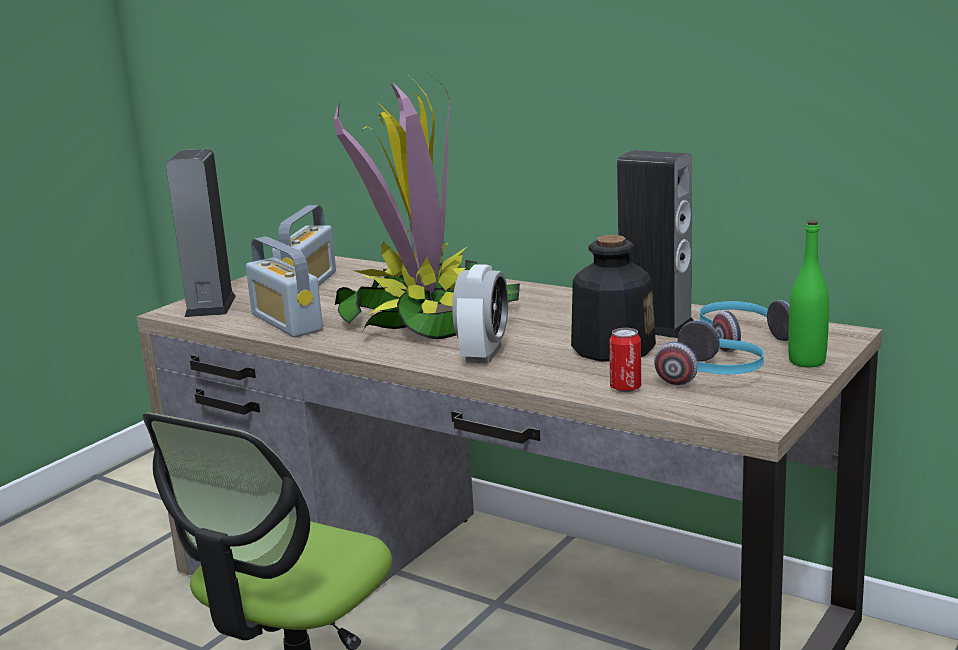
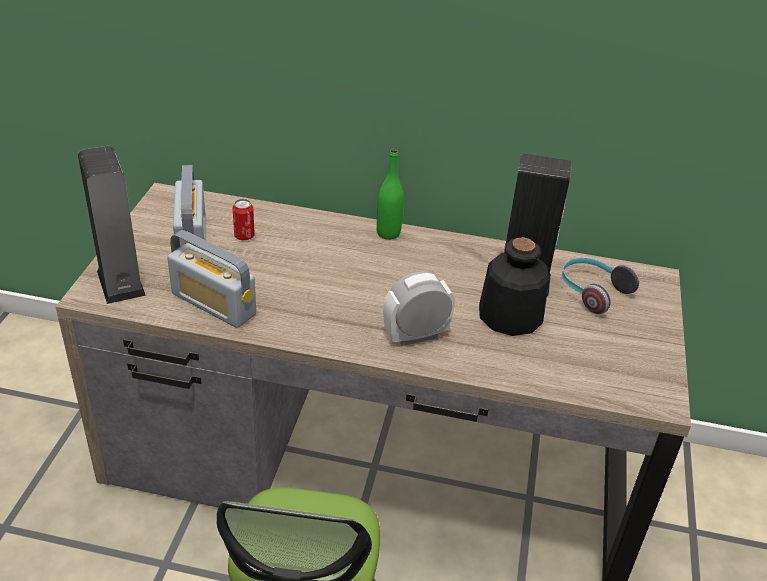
camera: 25 degrees left, 20 degrees up
(423, 316) = (330, 283): potted plant -> none
(483, 354) = (416, 336): alarm clock -> alarm clock turned 105 degrees counterclockwise
(625, 388) = (551, 371): can -> can (244, 236)
(713, 376) = (602, 346): headphones -> none
(807, 361) = (654, 319): green bottle -> green bottle (388, 233)

